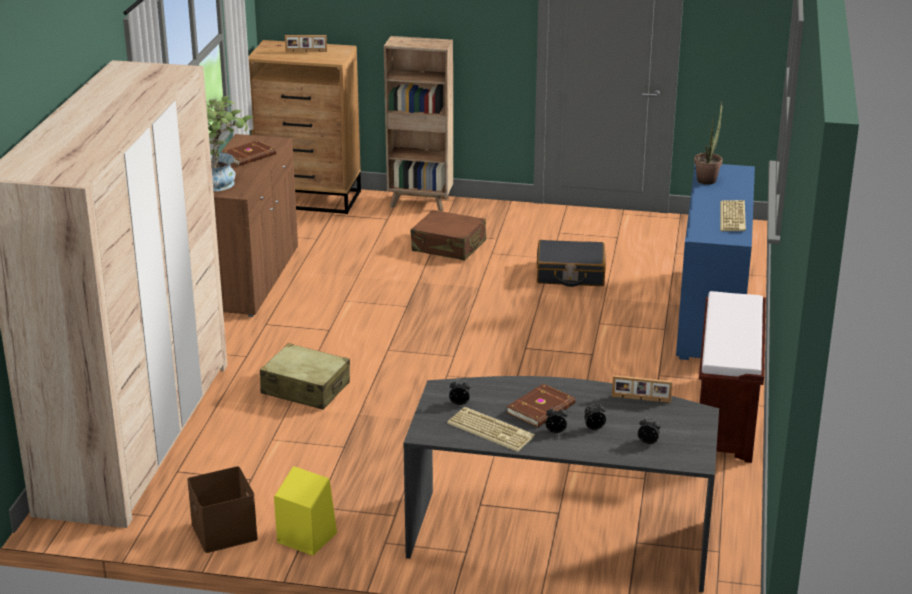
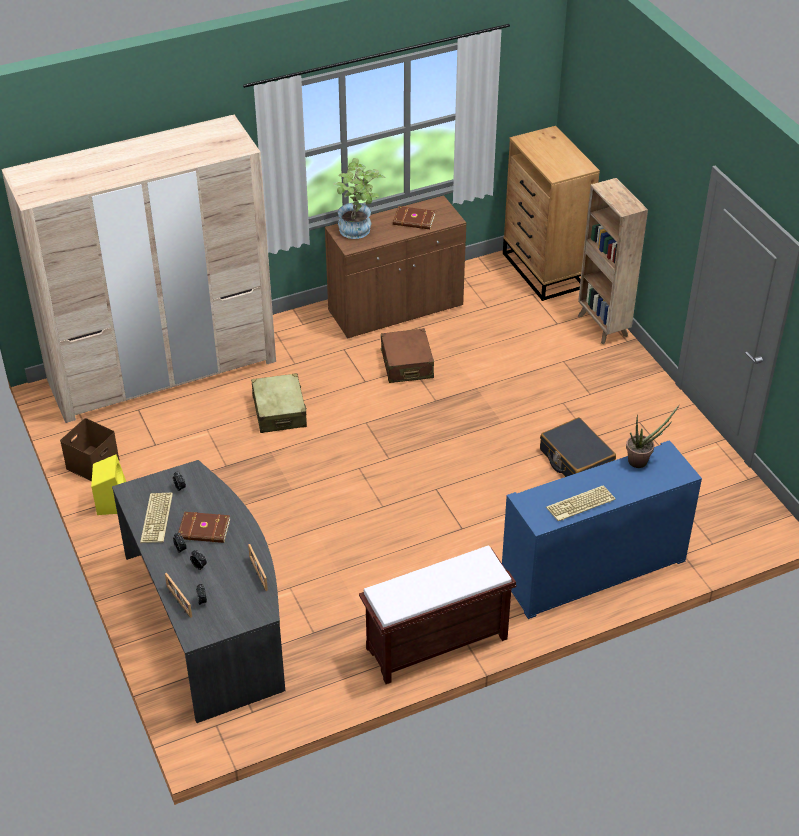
camera: 55 degrees right, 15 degrees up
(306, 51) = (557, 154): picture frame -> picture frame (178, 601)
(449, 246) = (548, 376): brown suitcase -> brown suitcase (407, 364)

